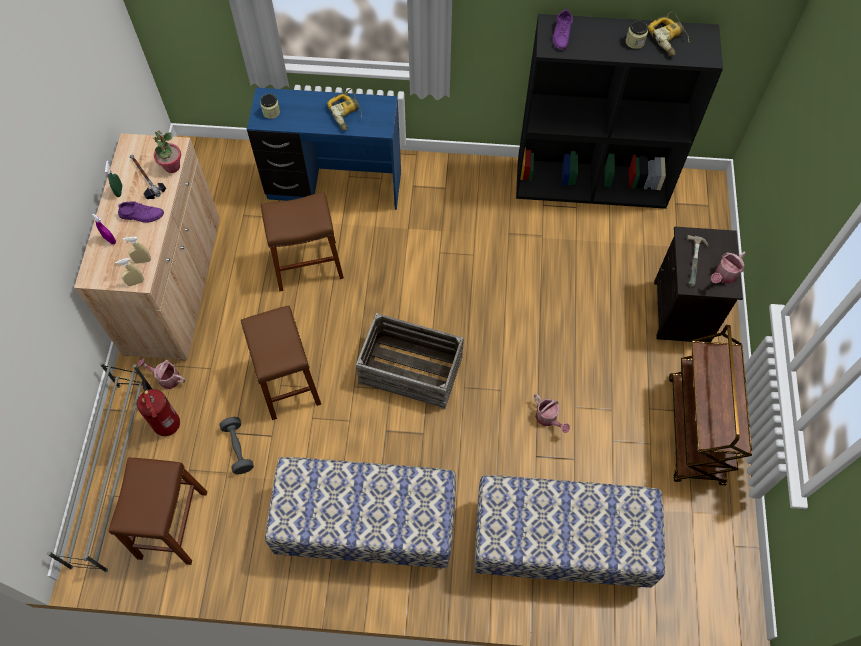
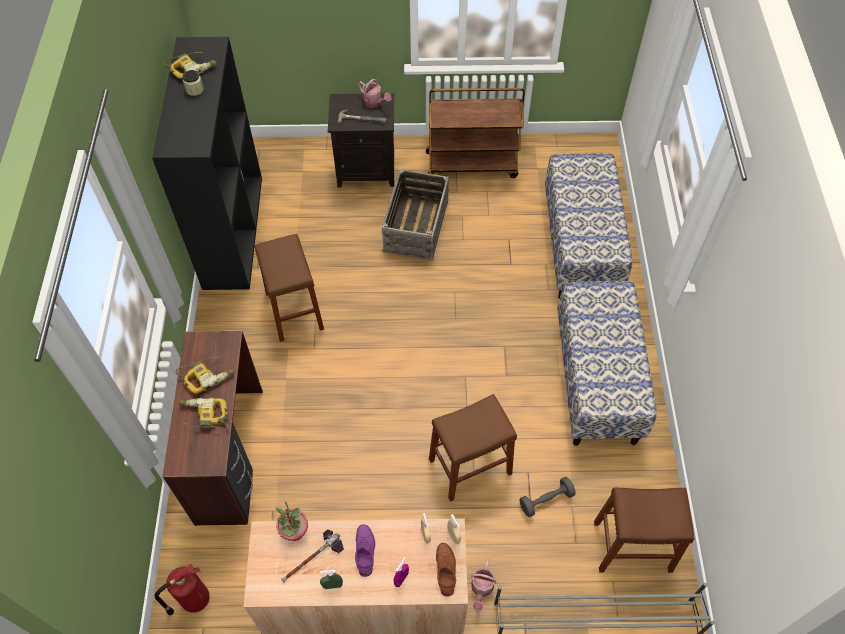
camera: 95 degrees left, 5 degrees down
(107, 273) = (446, 570): none -> brown shoe
(167, 422) = (531, 576): fire extinguisher -> fire extinguisher (193, 600)
(271, 112) = (202, 452): jar -> none
(305, 112) = (204, 416): none -> power drill
(307, 265) = (334, 468): brown stool -> brown stool (294, 311)
(334, 187) = (231, 455): blue desk -> brown desk
(410, 371) = (445, 361): crate -> crate (416, 226)
(548, 419) = (476, 257): watering can -> none
(561, 34) = (182, 139): purple shoe -> none

